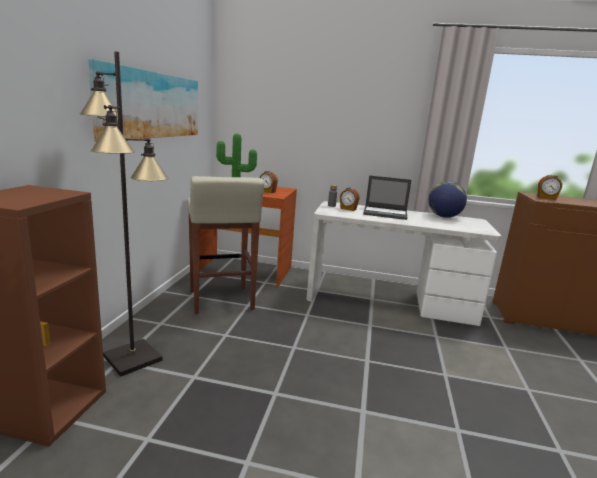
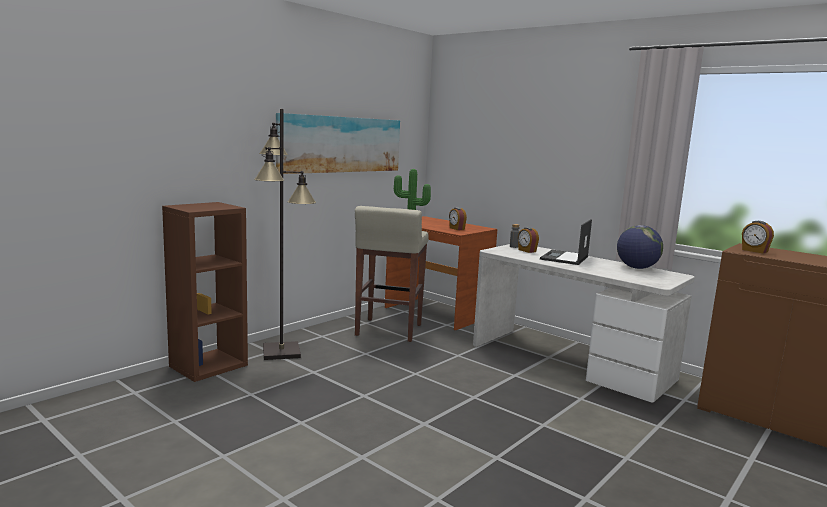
camera: 30 degrees right, 5 degrees down
(386, 213) = (564, 258): laptop -> laptop turned 75 degrees clockwise

